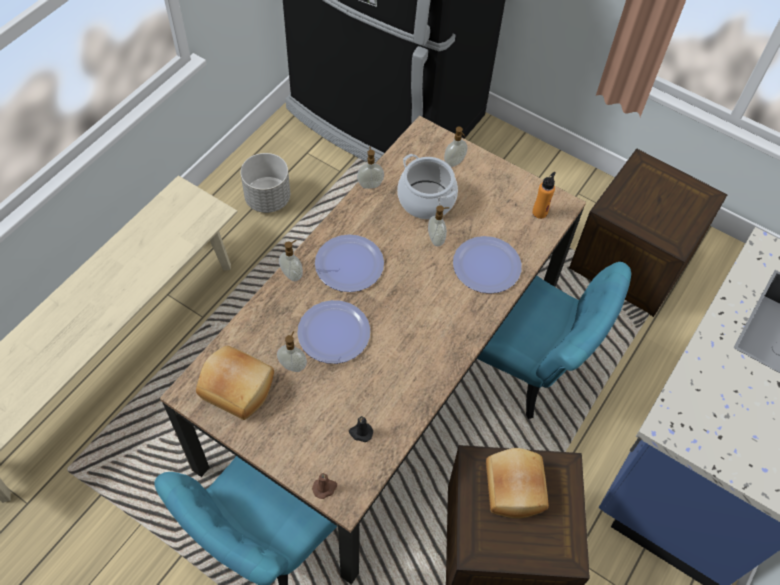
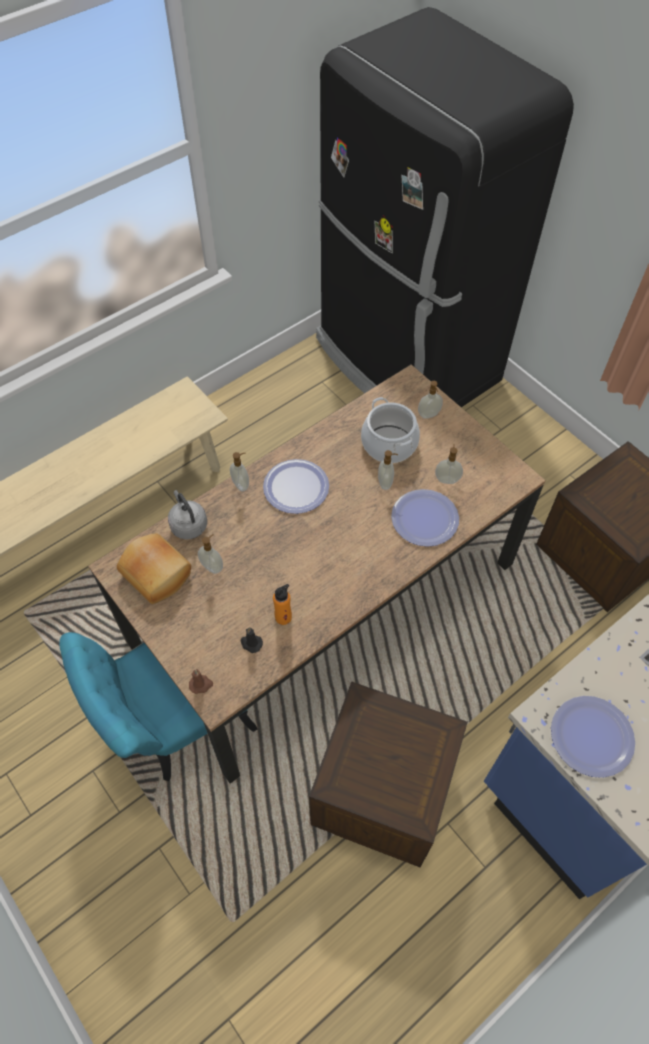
camera: 20 degrees right, 0 degrees up
(251, 329) = (188, 525): none -> grey kettle
(268, 198) = (273, 415): grey planter -> none
(334, 333) = (259, 546): plate -> plate (592, 737)
(370, 184) = (341, 418): soap dispenser -> soap dispenser (447, 479)
(512, 488) = (388, 736): bread -> none
(522, 368) = (458, 628): turquoise chair -> none
(540, 212) = (495, 480): orange bottle -> orange bottle (283, 617)

